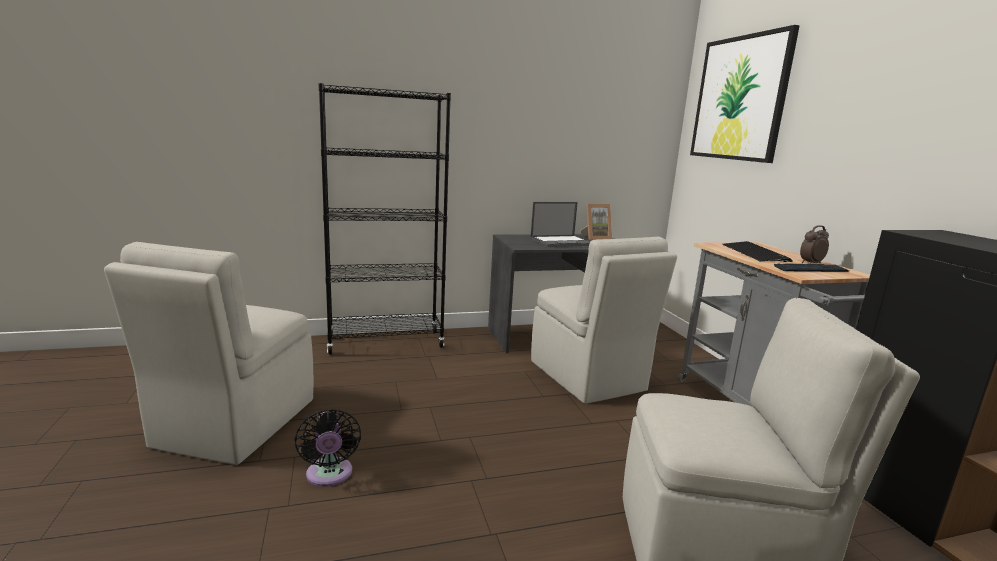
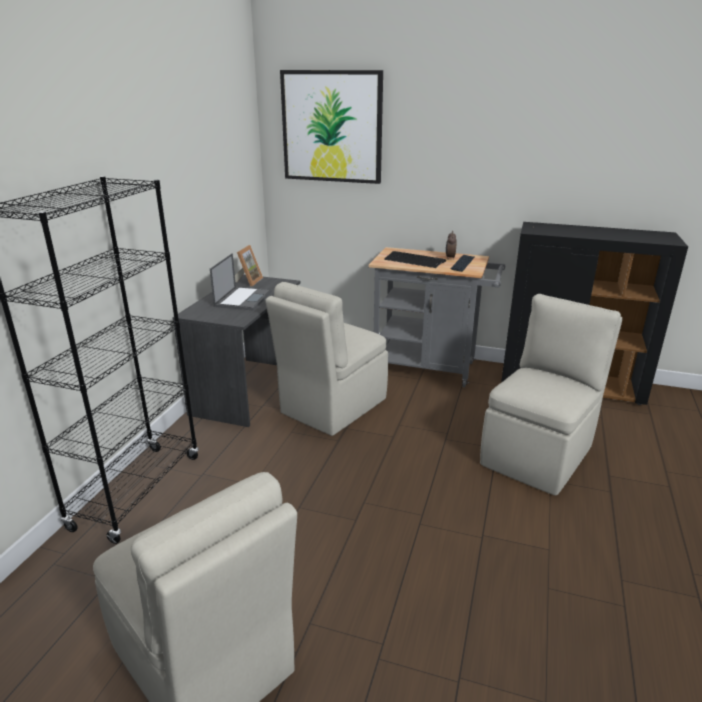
camera: 55 degrees left, 10 degrees up
(329, 475) = (358, 605): black fan -> none
(588, 377) = (331, 407): beige chair -> beige chair turned 120 degrees clockwise

